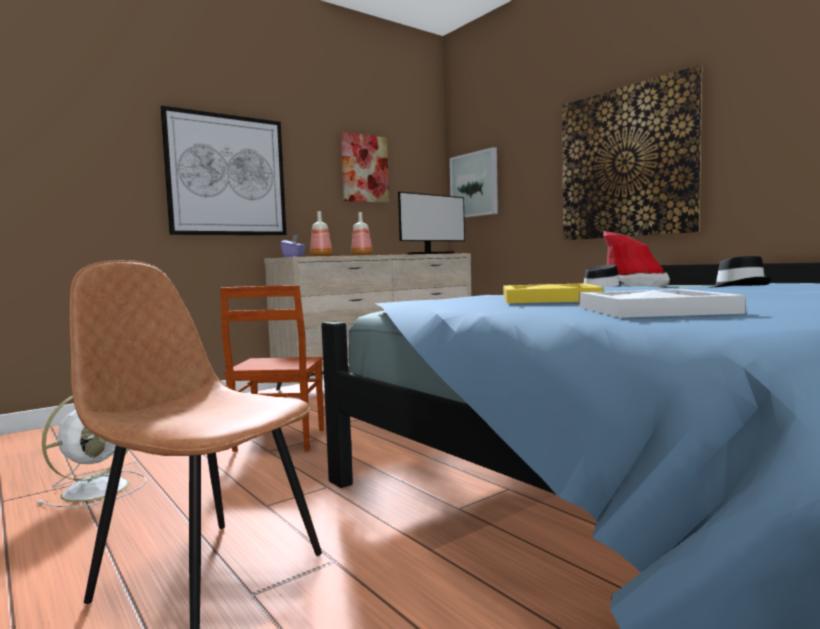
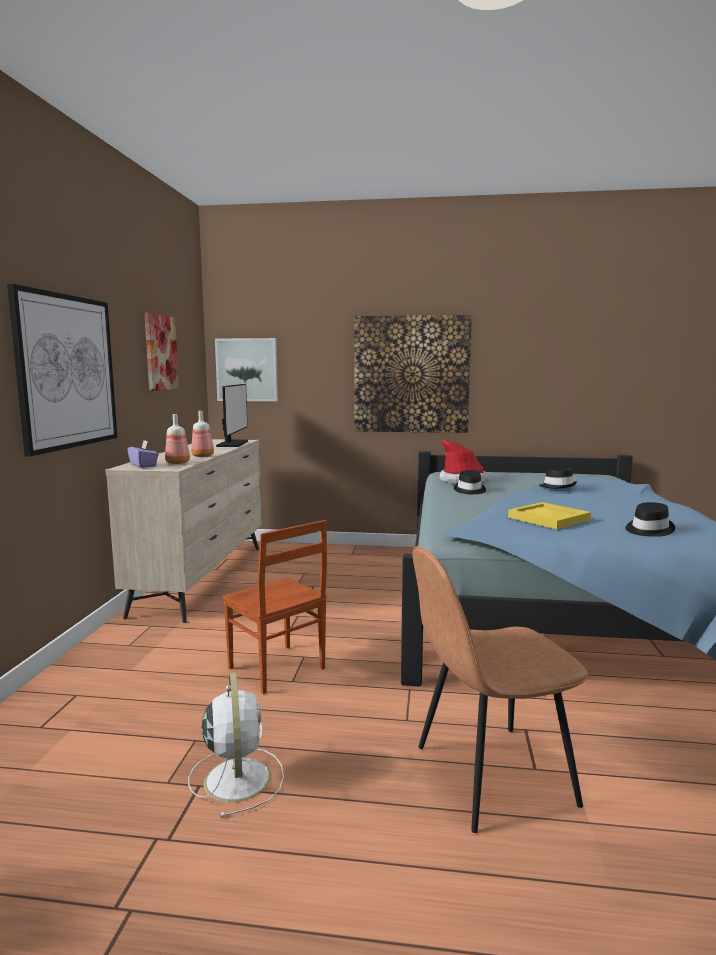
camera: 45 degrees left, 5 degrees up
(650, 310) = (648, 530): white tray -> black hat

